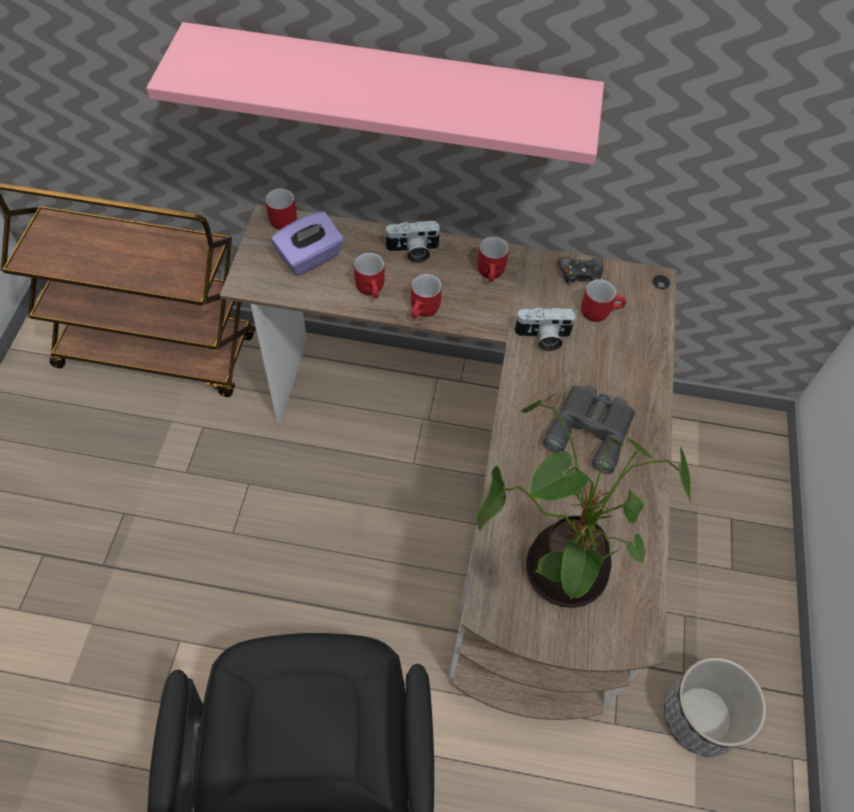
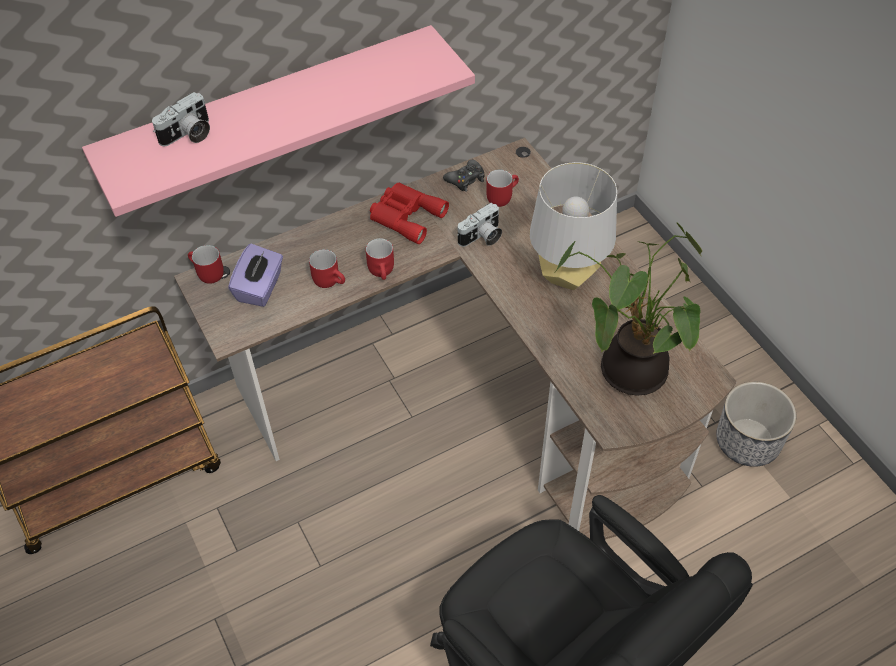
camera: 35 degrees left, 5 degrees down
(413, 252) = (333, 236): camera -> camera (188, 135)
(492, 273) = (405, 215): red mug -> red binoculars
(591, 429) = (567, 275): grey binoculars -> grey table lamp

